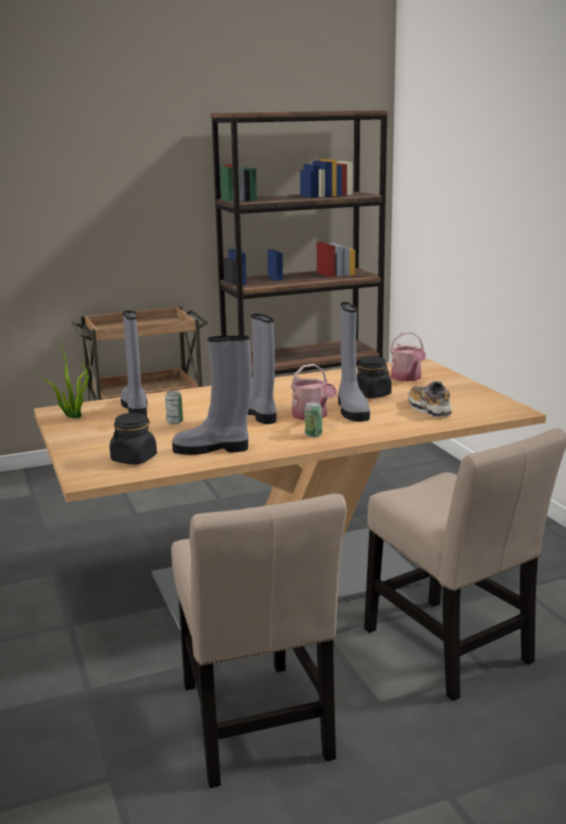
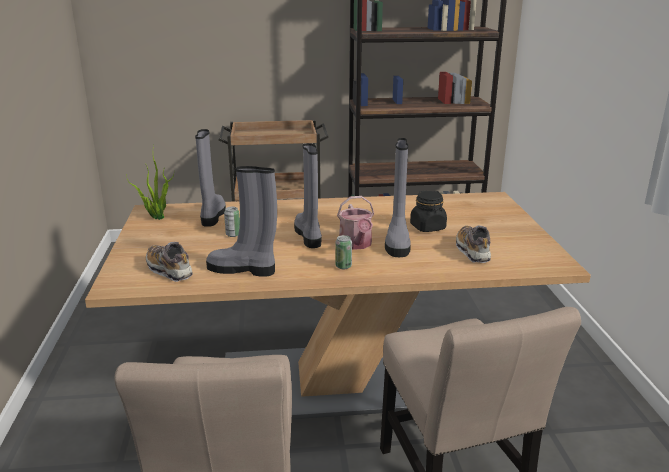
camera: 15 degrees right, 5 degrees up
(134, 459) = (169, 270): black jar -> shoe
(407, 378) = (473, 213): watering can -> none

